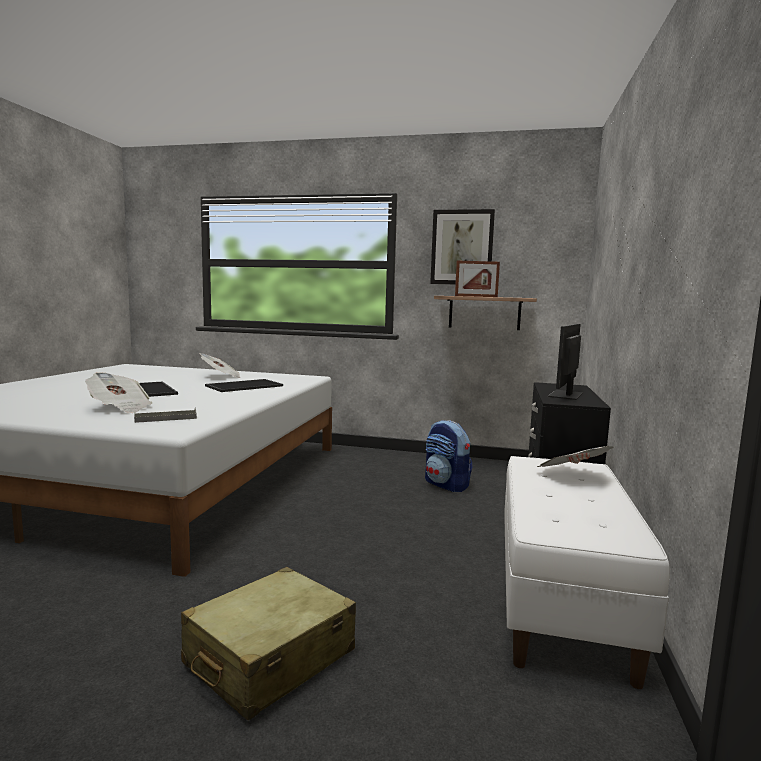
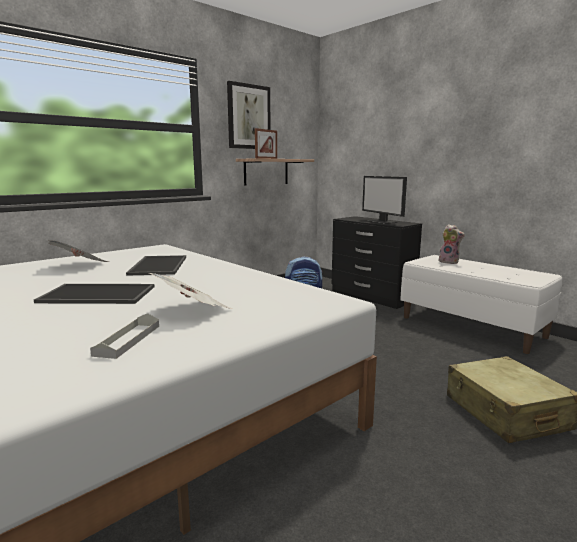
camera: 55 degrees left, 5 degrees up
(166, 418) = (279, 299): grey tray -> grey tray (128, 340)
(572, 475) = (449, 262): newspaper -> plush toy

